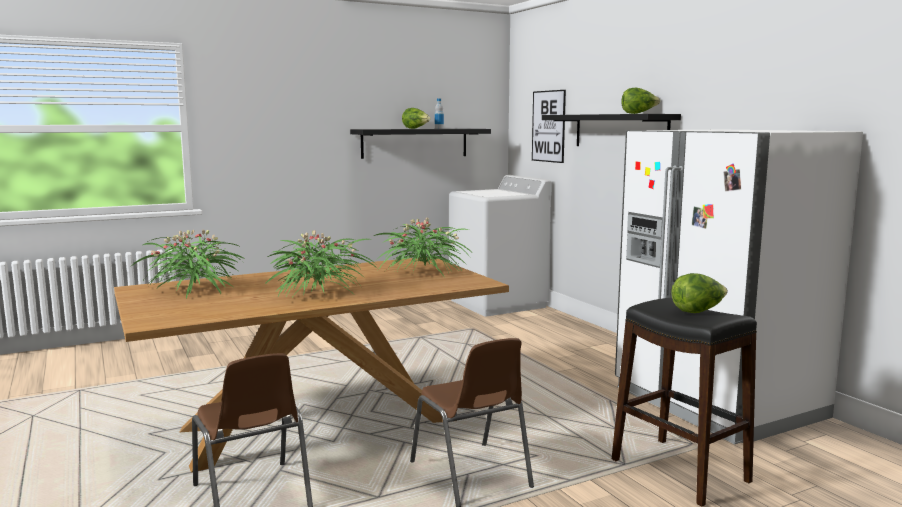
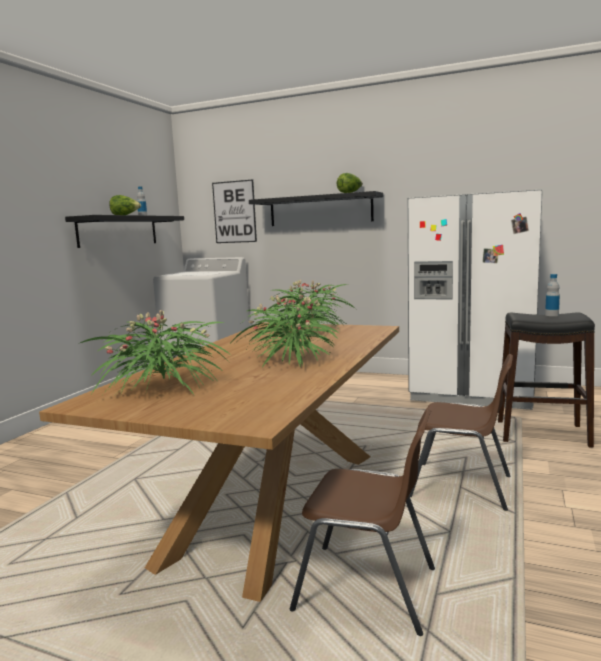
camera: 40 degrees left, 0 degrees up
(698, 311) = (551, 315): lettuce -> bottle

